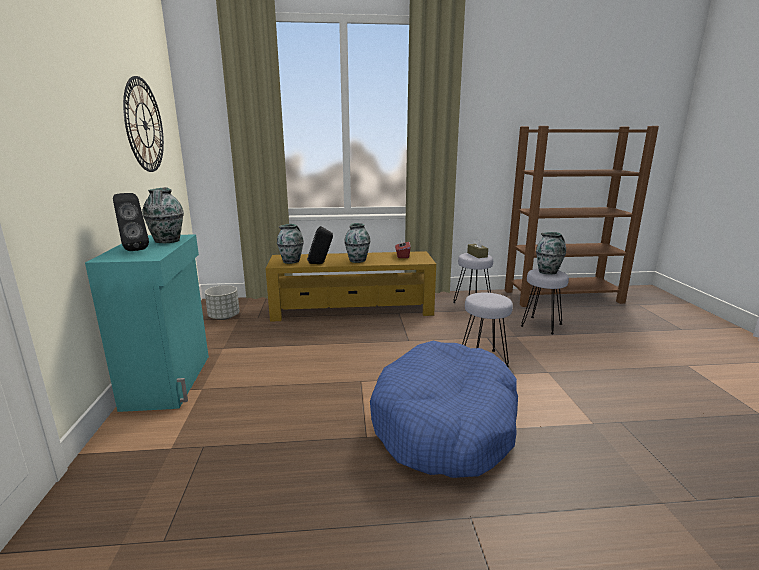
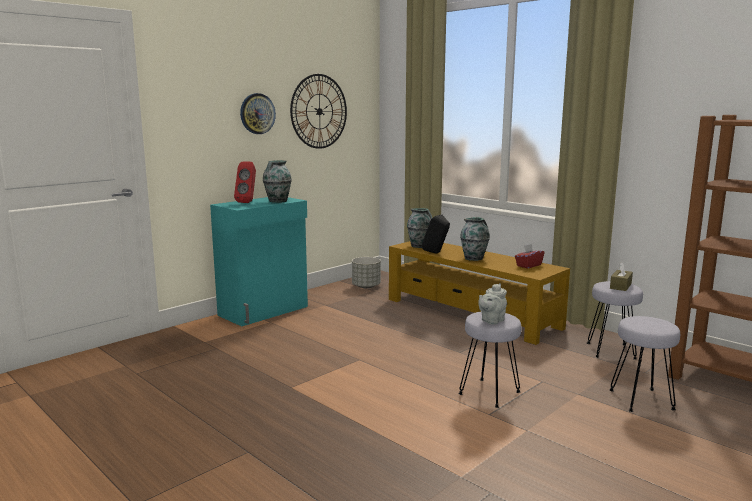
camera: 50 degrees right, 5 degrees down
(99, 125) = (257, 113): none -> wall clock
(134, 249) = (248, 202): black speaker -> red speaker
(445, 424) = (349, 409): blue dog bed -> none
(494, 300) = (491, 321): none -> grey teapot
(548, 272) = (650, 323): vase -> none

